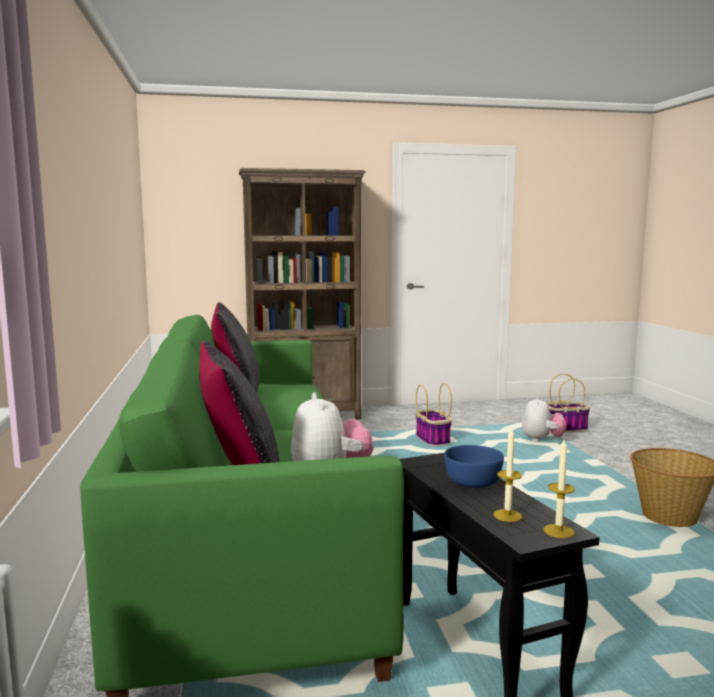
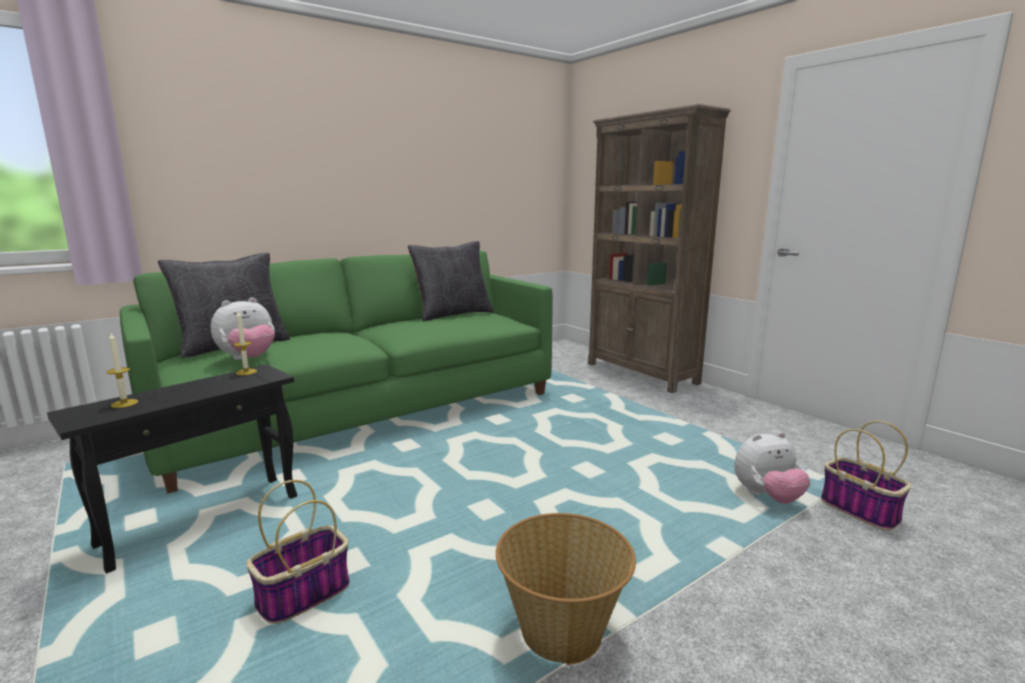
camera: 65 degrees right, 5 degrees up
(433, 440) = (659, 433): basket -> basket (303, 596)
(472, 481) = (209, 388): blue bowl -> none
(558, 531) = (81, 420): candle -> candle (246, 372)

